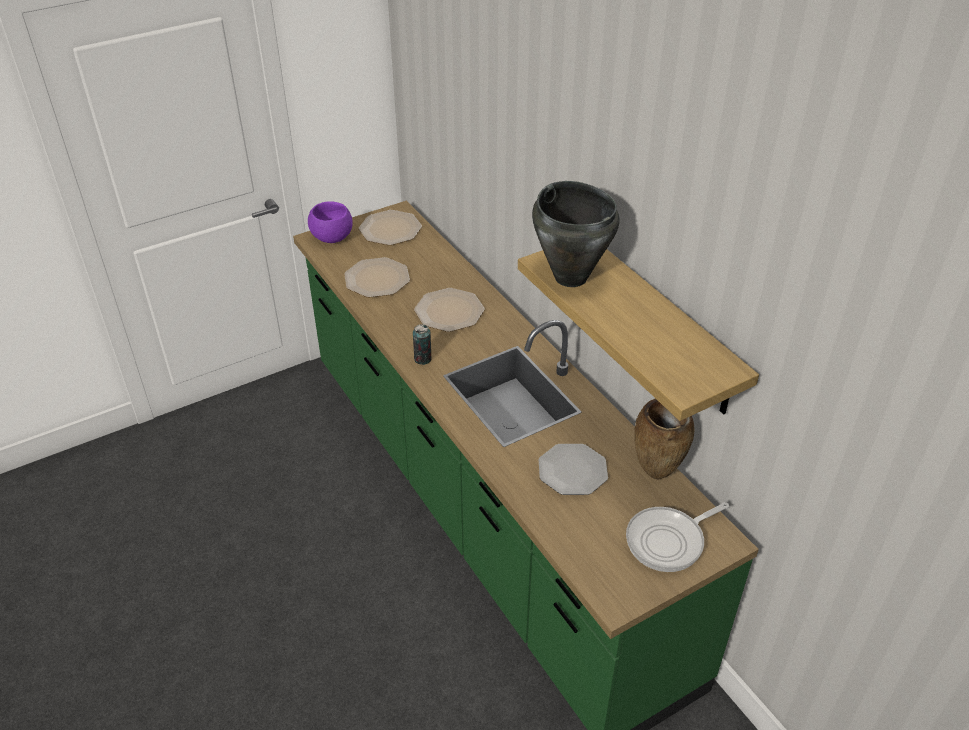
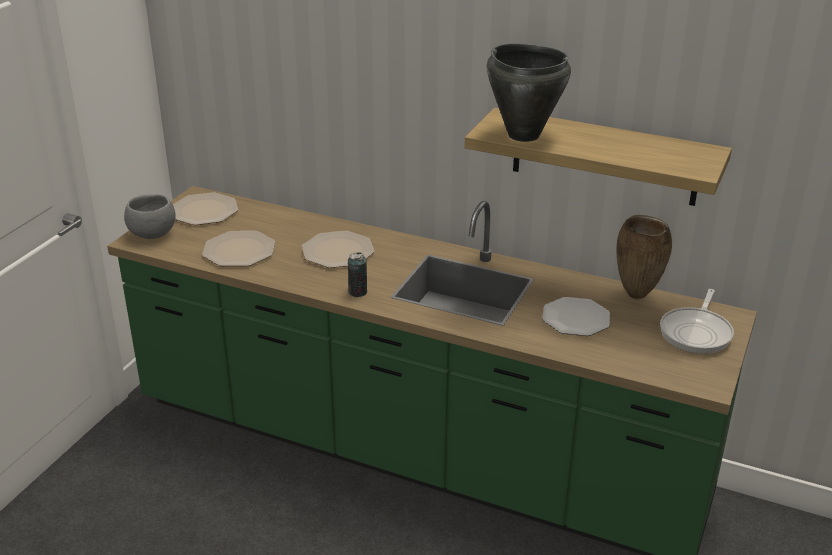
camera: 35 degrees left, 10 degrees down
(332, 238) = (153, 234): purple bowl -> grey bowl

